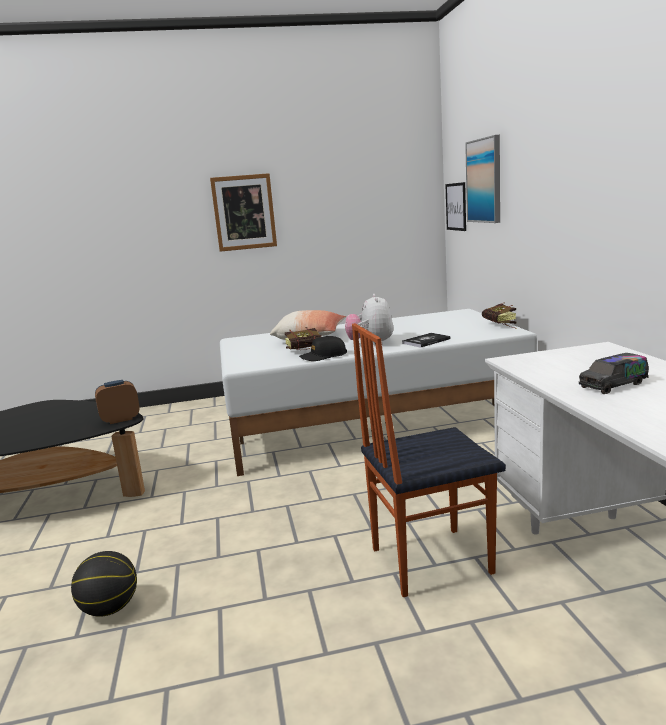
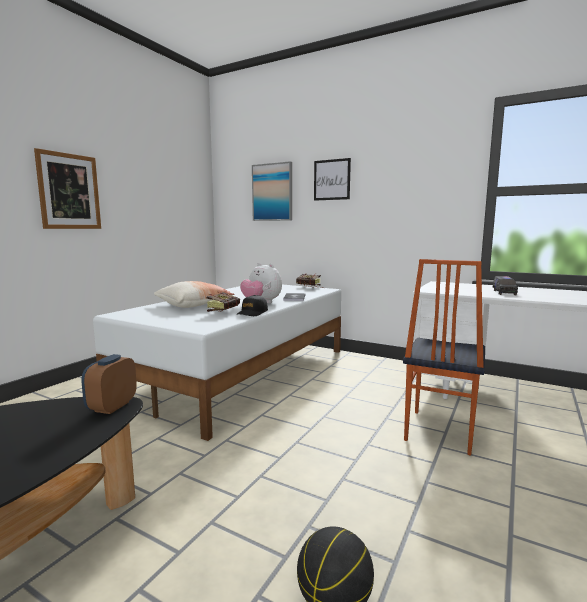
camera: 50 degrees left, 5 degrees down
(456, 206) = (233, 211): picture -> picture (332, 180)

